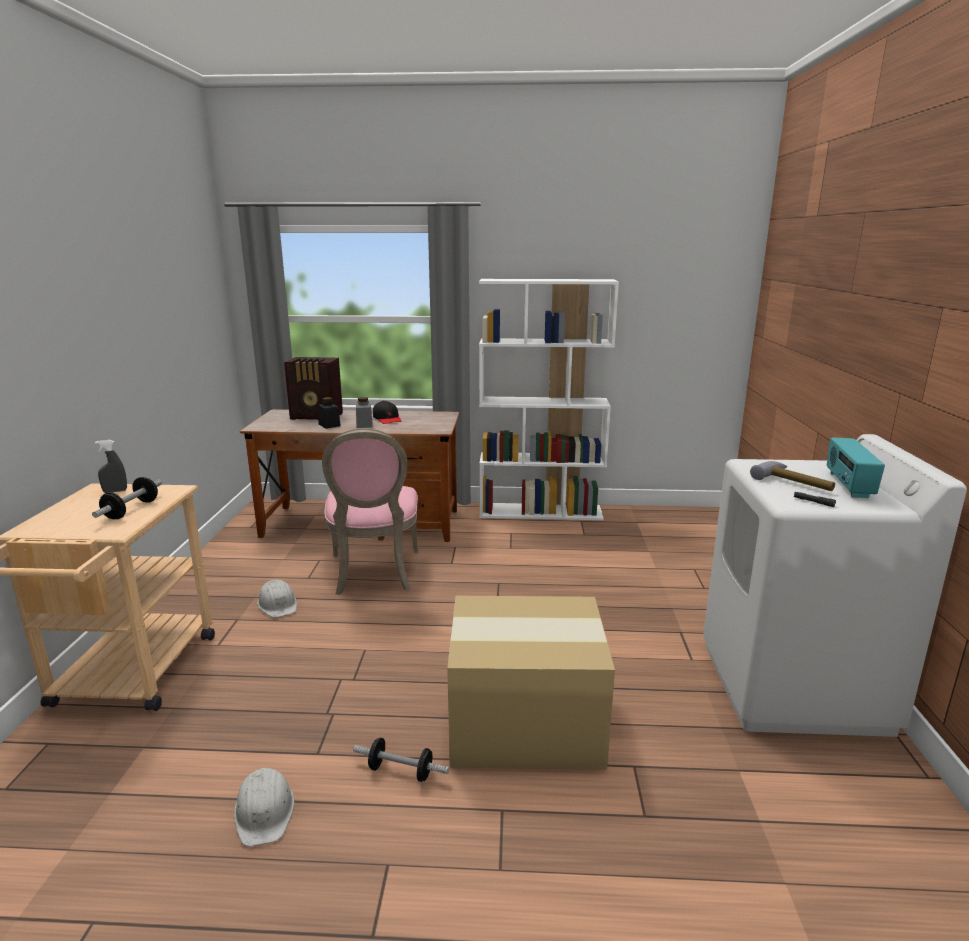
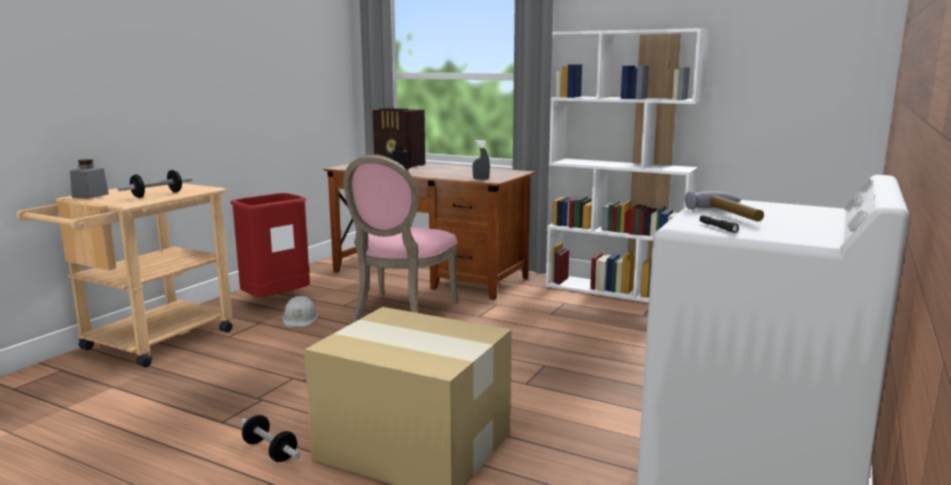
camera: 25 degrees right, 5 degrees down
(115, 491) = (166, 185): grey spray bottle -> grey spray bottle (481, 179)
(229, 588) = (276, 301): none -> red trash can
(265, 811) = (146, 447): white hard hat -> none
(364, 425) = (430, 172): grey jar -> grey jar (90, 196)
(387, 419) = (457, 171): black cap -> none
(848, 485) = (799, 222): radio -> none

